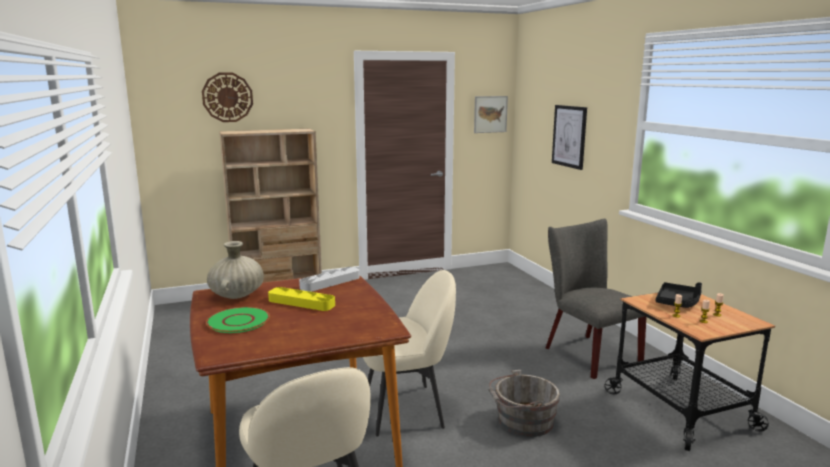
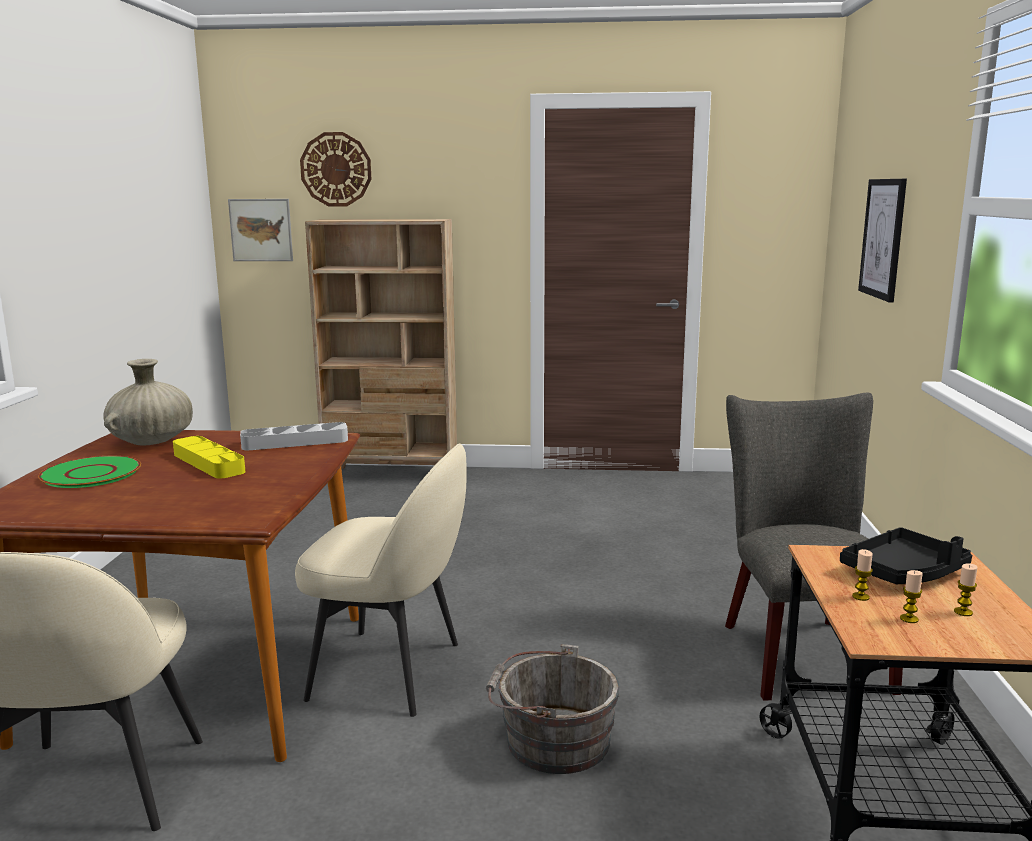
camera: 25 degrees right, 0 degrees up
(490, 114) = (778, 203): picture -> picture (261, 230)

